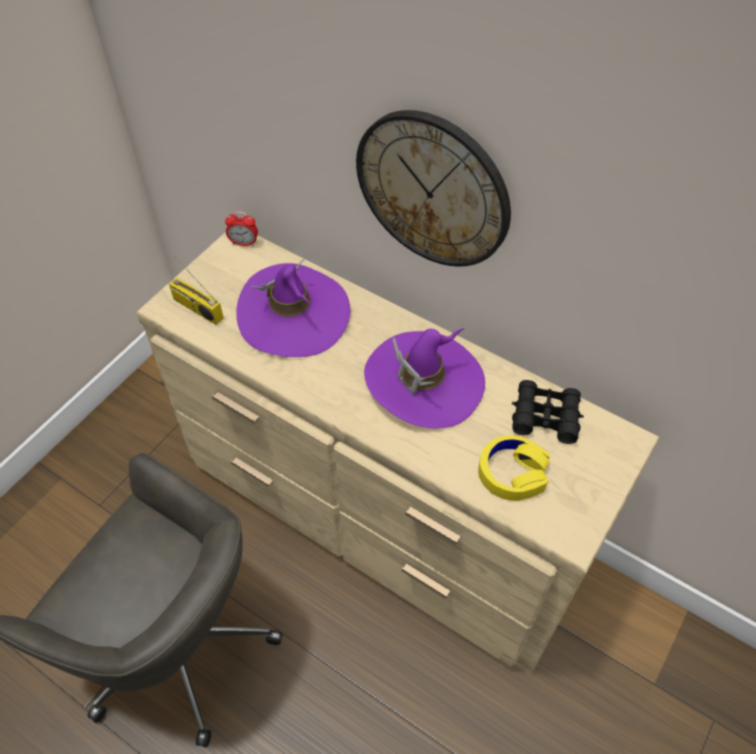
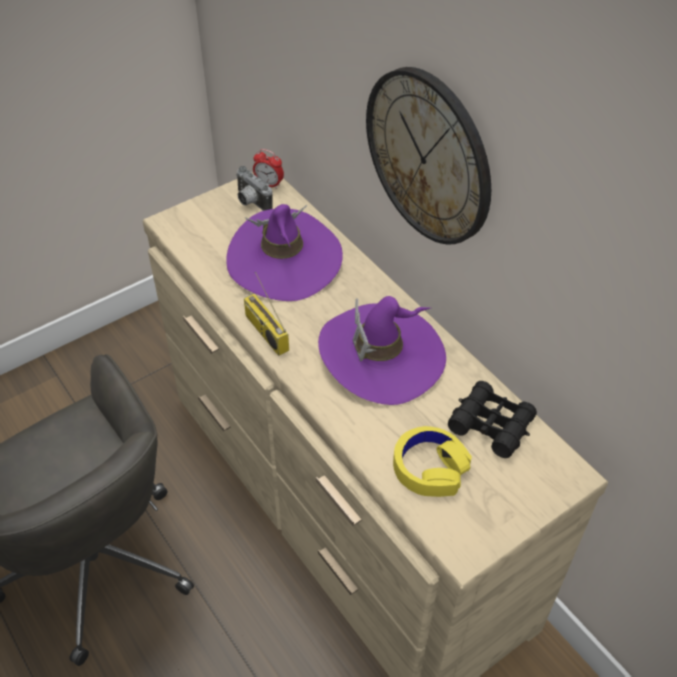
camera: 20 degrees right, 5 degrees down
(196, 308) = (197, 230): radio -> radio (265, 332)
(234, 265) = (250, 202): none -> camera

